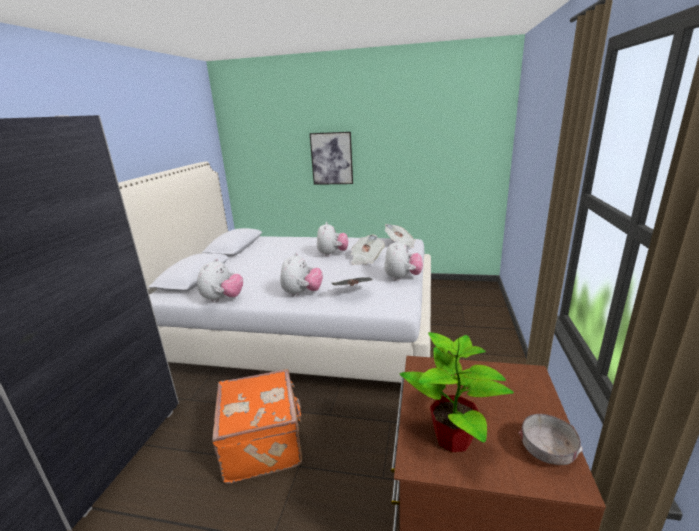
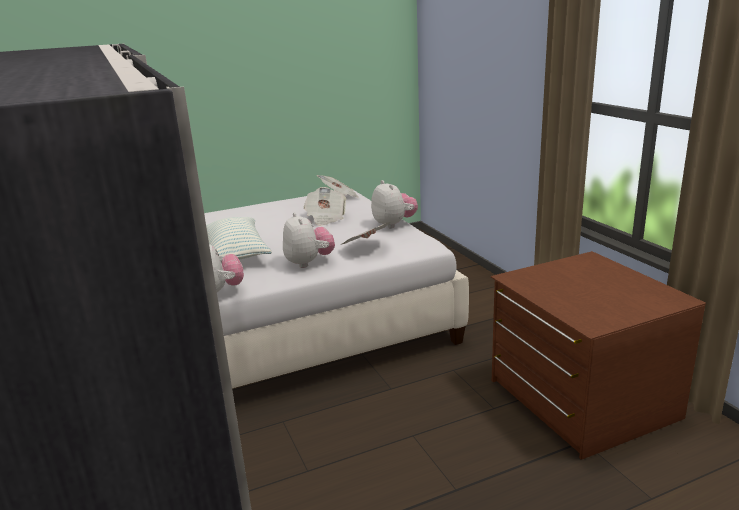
camera: 35 degrees left, 0 degrees up
(264, 442) = (354, 436): orange suitcase -> none
(276, 272) = (236, 253): none -> pillow
(332, 158) = (207, 100): picture -> none
(332, 254) = (275, 222): plush toy -> none
(454, 439) = (596, 306): potted plant -> none
(546, 451) = (651, 291): grey bowl -> none

